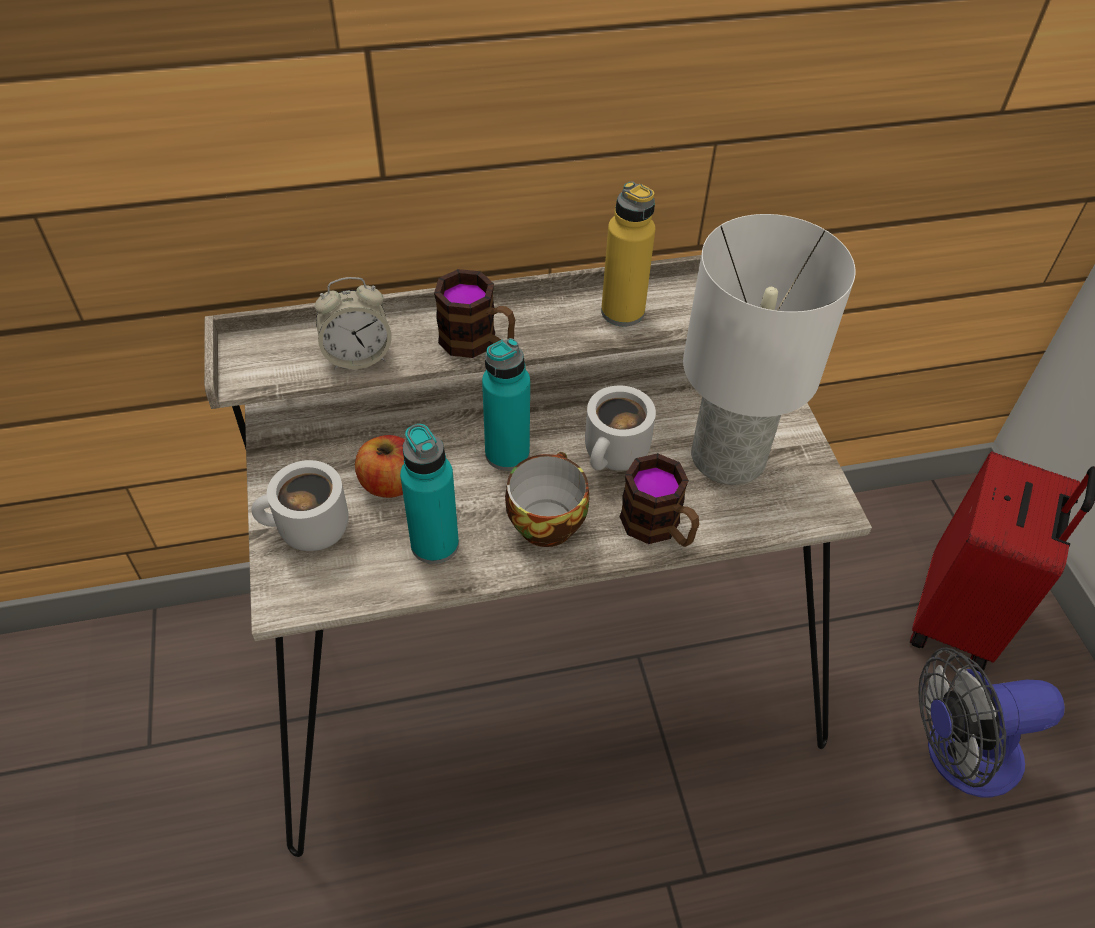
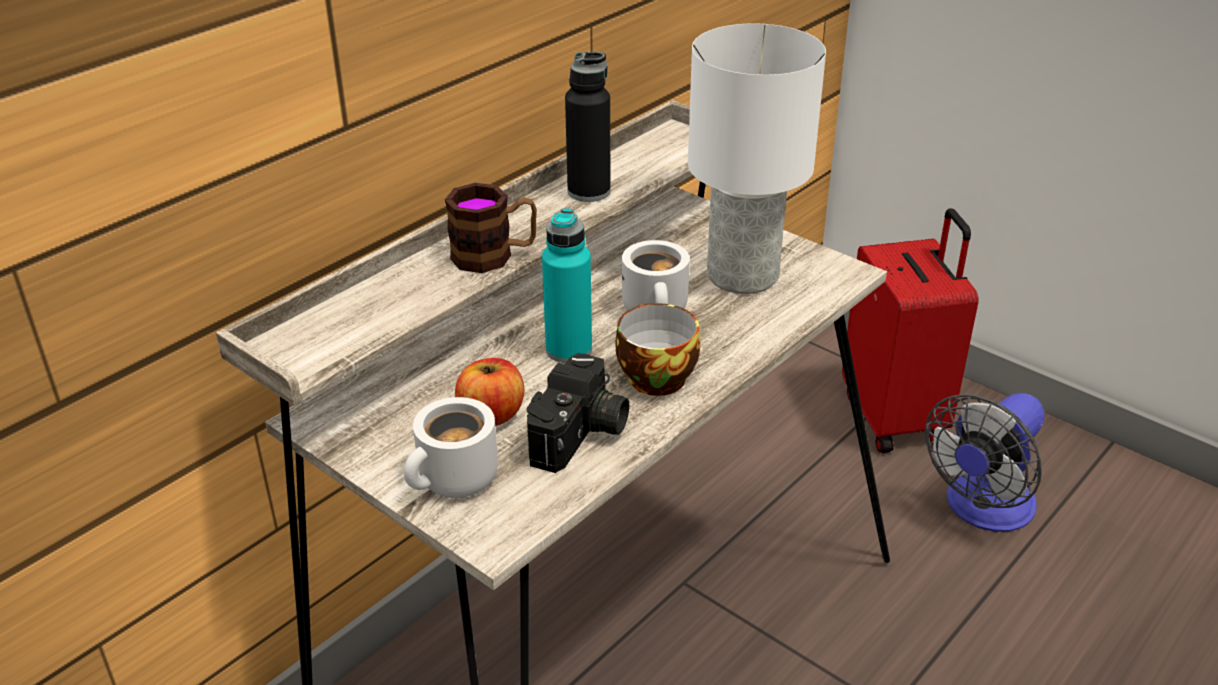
camera: 35 degrees left, 15 degrees down
(357, 356) = (397, 307): alarm clock -> none
(434, 544) = (581, 435): turquoise bottle -> camera
(622, 312) = (589, 192): yellow bottle -> black bottle
(659, 528) = (745, 340): mug -> none

